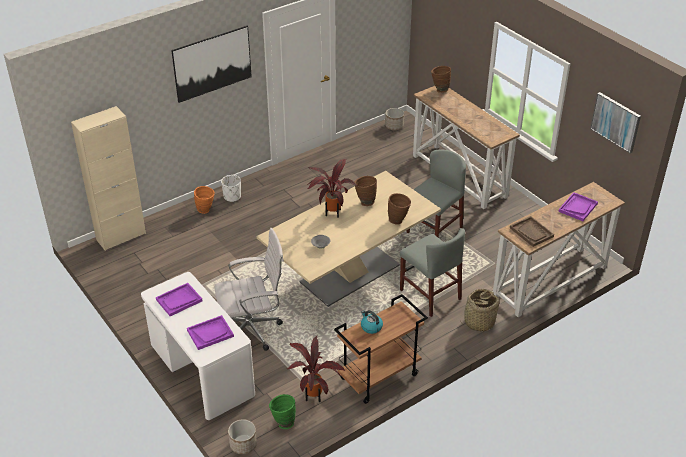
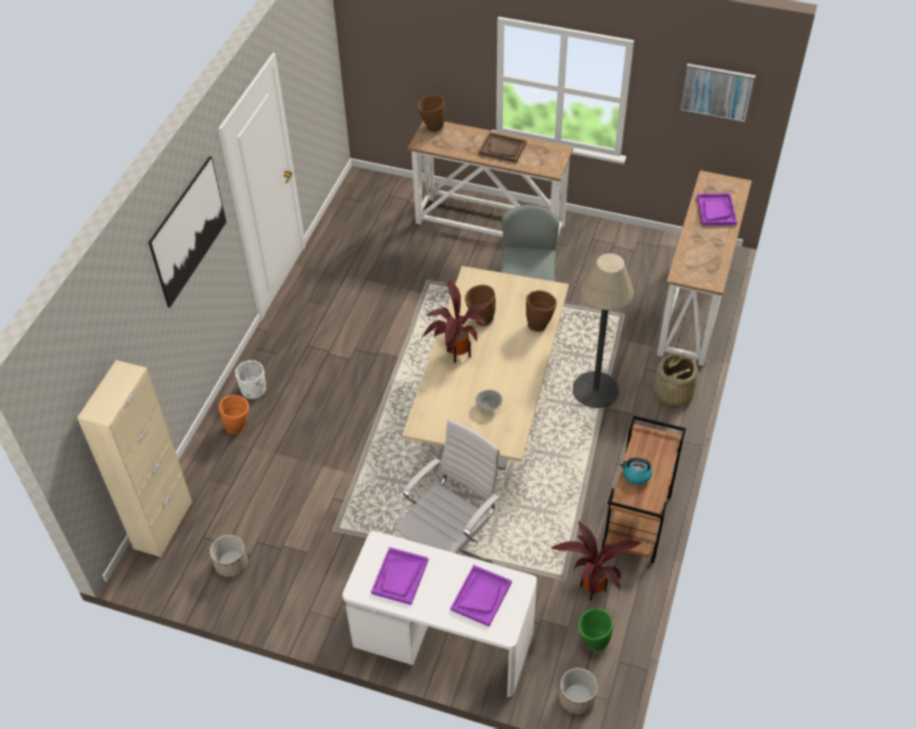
camera: 35 degrees left, 10 degrees up
(394, 126) = (358, 194): planter -> planter (231, 564)
(430, 294) = (595, 390): grey chair -> floor lamp
(531, 232) = (701, 265): brown tray -> brown tray (502, 149)

